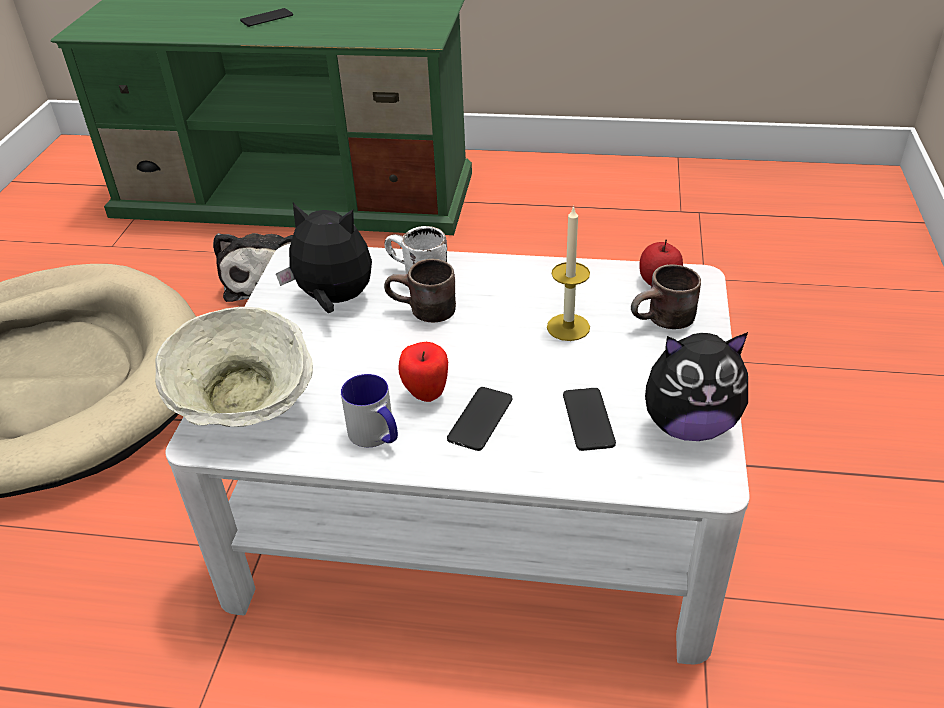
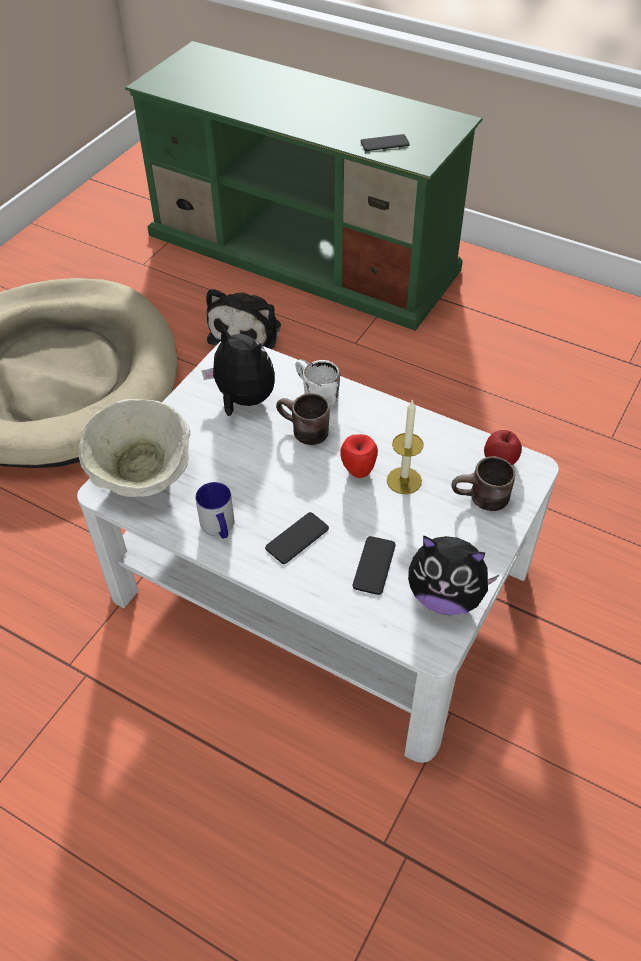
camera: 20 degrees right, 10 degrees up
(267, 18) = (301, 104): phone -> phone (384, 143)
(426, 395) = (269, 505): apple -> apple (358, 472)

